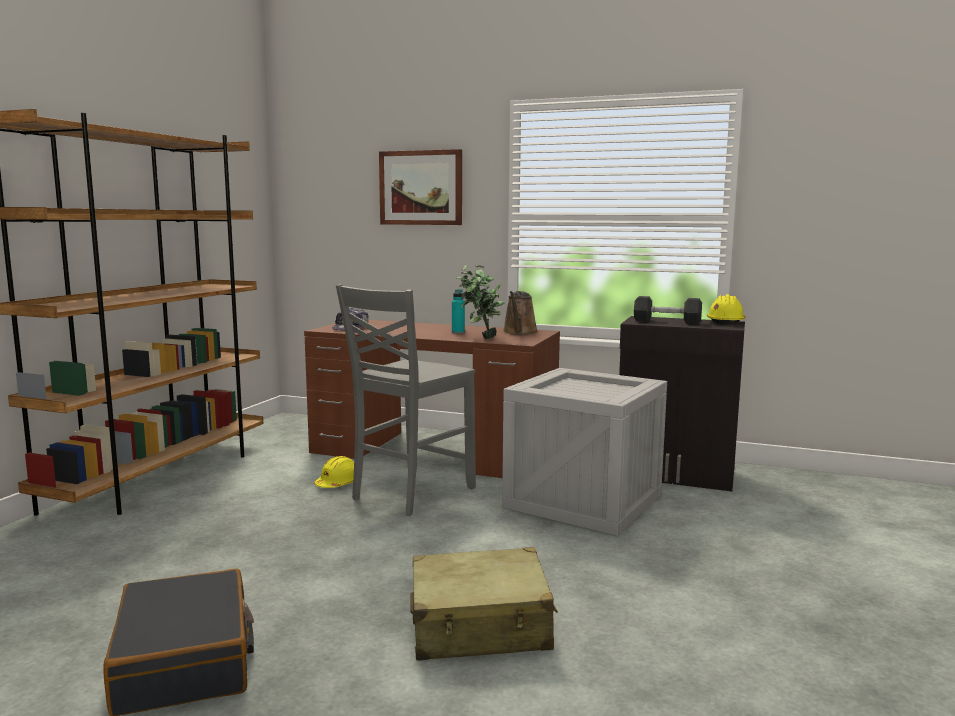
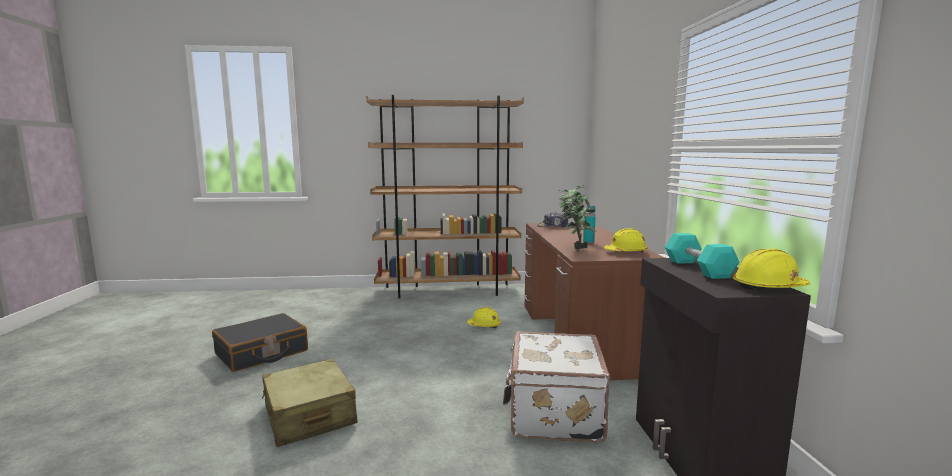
camera: 65 degrees right, 0 degrees up
(410, 493) = (492, 347): grey chair -> none
(421, 188) = (637, 120): picture -> none
(519, 332) = (626, 252): brown watering can -> yellow hard hat
(583, 501) = (553, 413): crate -> white suitcase
(667, 322) = (698, 268): grey dumbbell -> turquoise dumbbell

